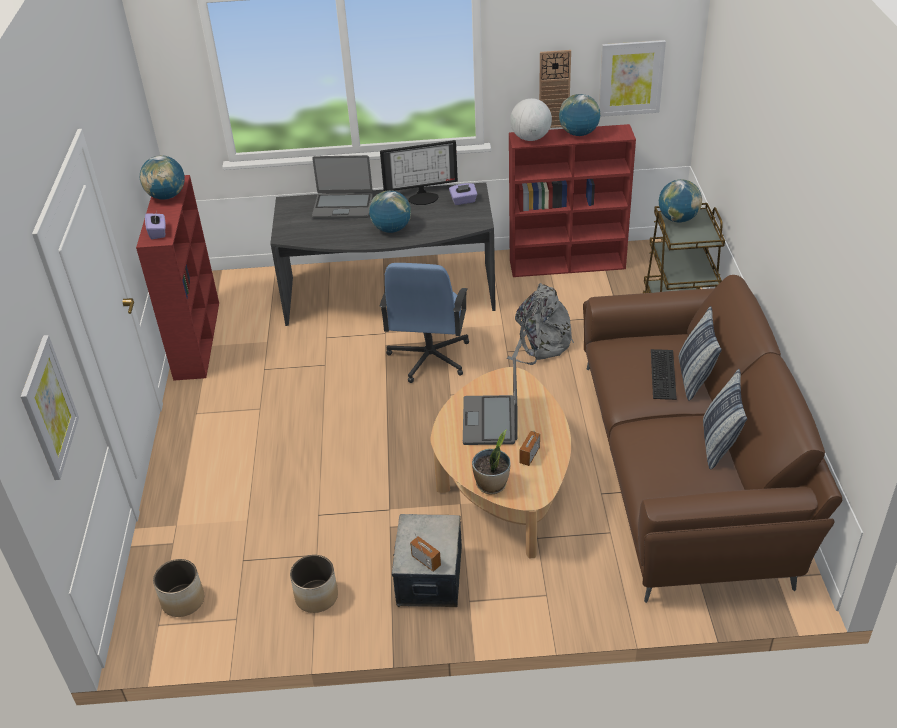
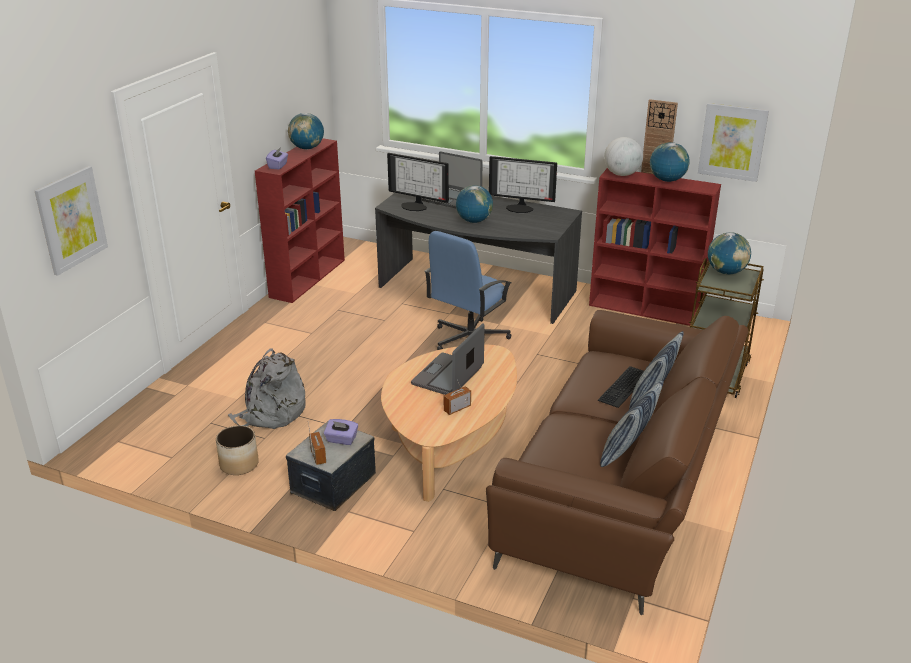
camera: 25 degrees right, 10 degrees down
(182, 600) = (147, 432): planter -> none
(312, 227) = (415, 206): none -> monitor
(463, 201) = (550, 217): purple tissue box -> purple tissue box (341, 440)
(492, 485) = (407, 417): potted plant -> none
(540, 344) = (570, 357): grey backpack -> grey backpack (271, 413)

